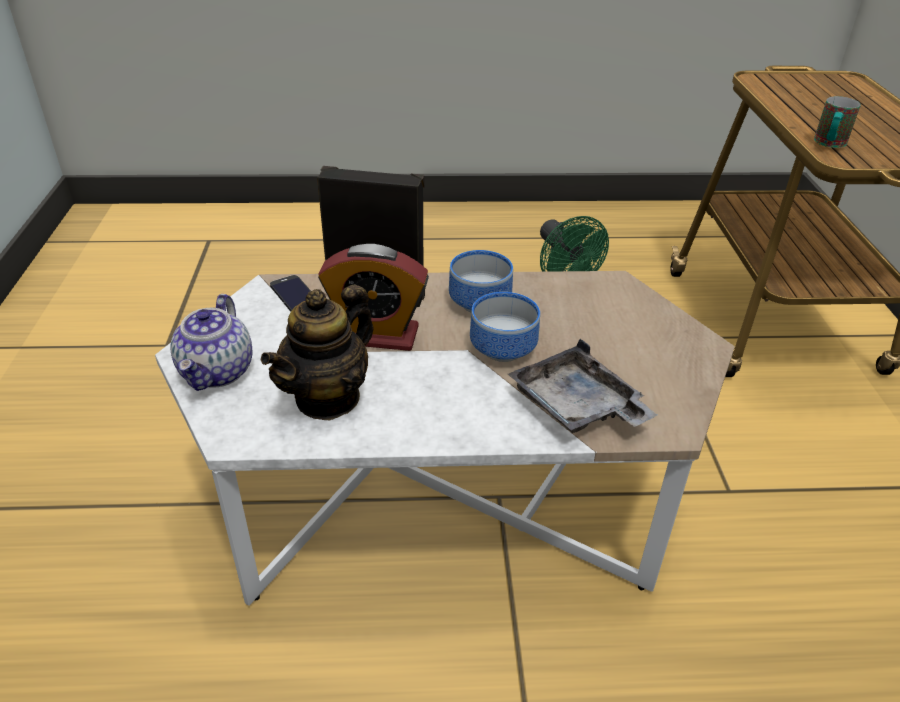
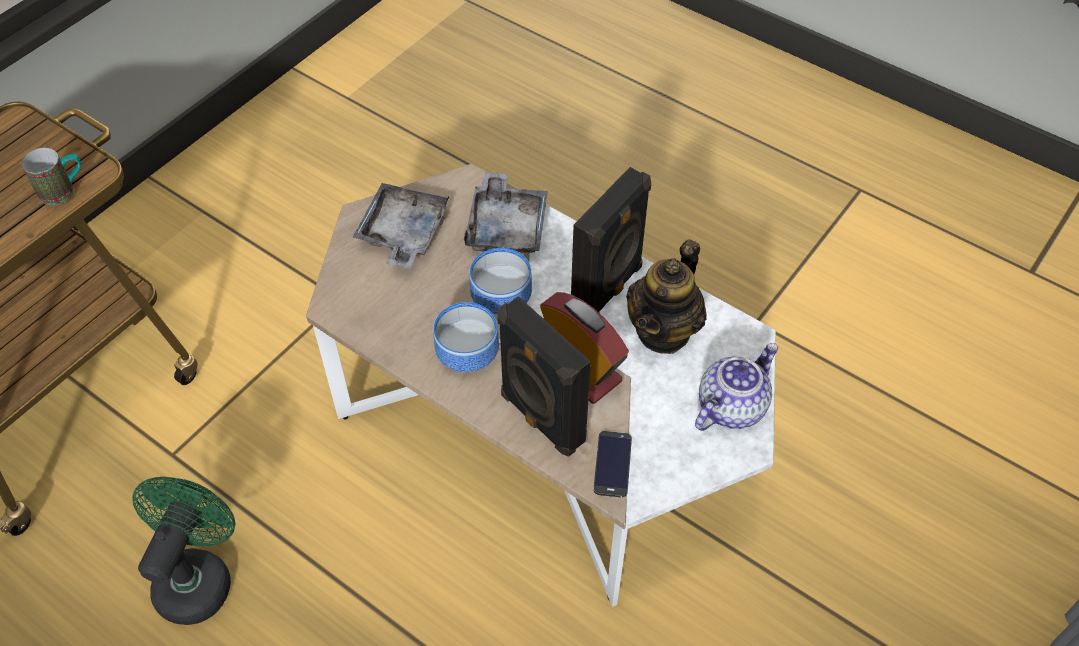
camera: 140 degrees left, 15 degrees up
(328, 398) = (663, 331): teapot -> teapot turned 135 degrees clockwise
(415, 405) = (608, 289): none -> black speaker
(650, 351) = (403, 234): none -> grey tray

